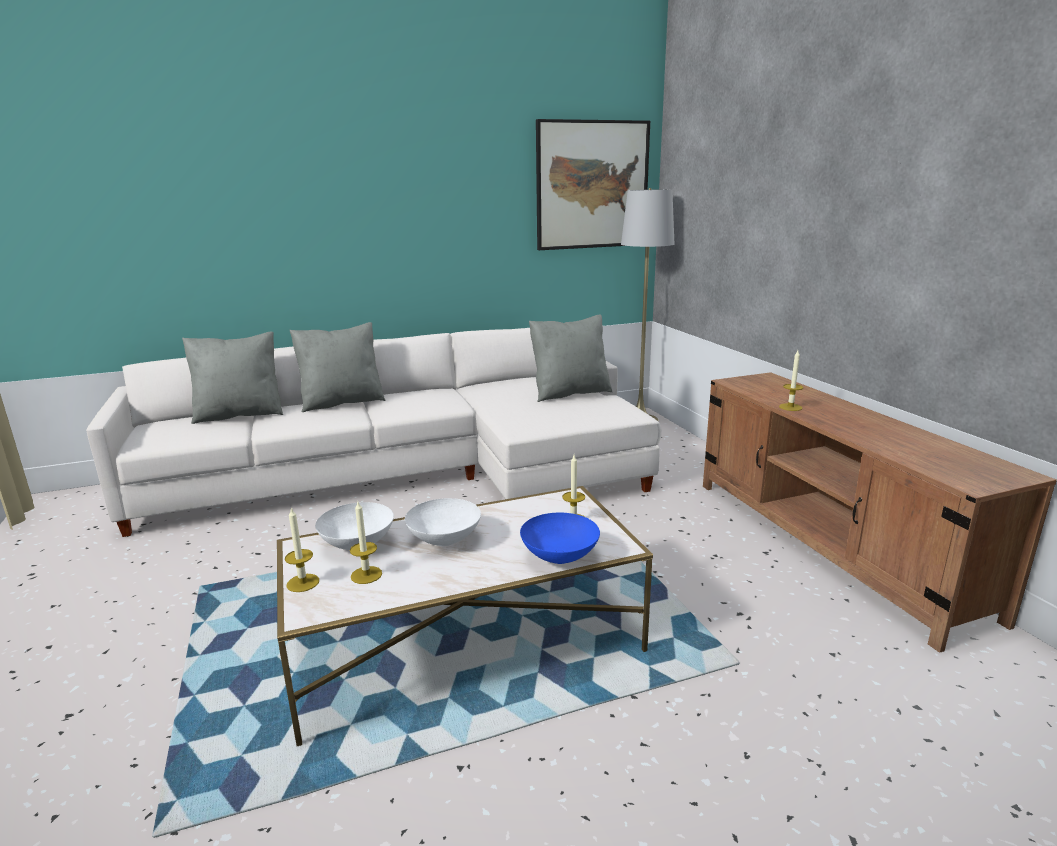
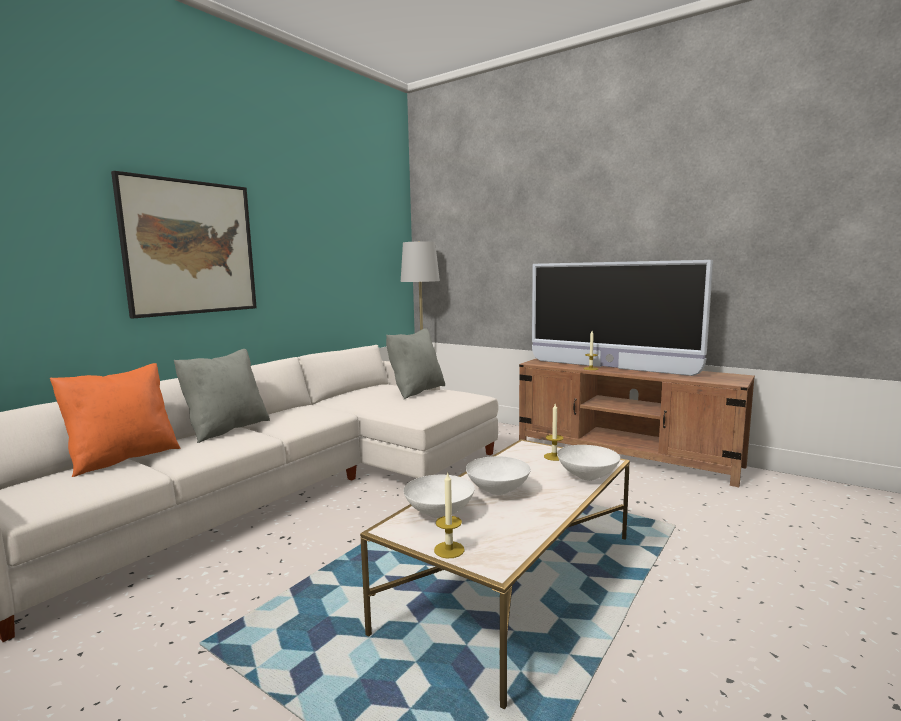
camera: 35 degrees left, 10 degrees down
(240, 415) = (123, 458): grey pillow -> orange pillow
(366, 575) = (487, 527): candle -> none
(560, 556) = (587, 476): blue bowl -> white bowl
(592, 185) = (375, 238): picture -> picture (190, 248)
(824, 411) = (610, 367): none -> television

